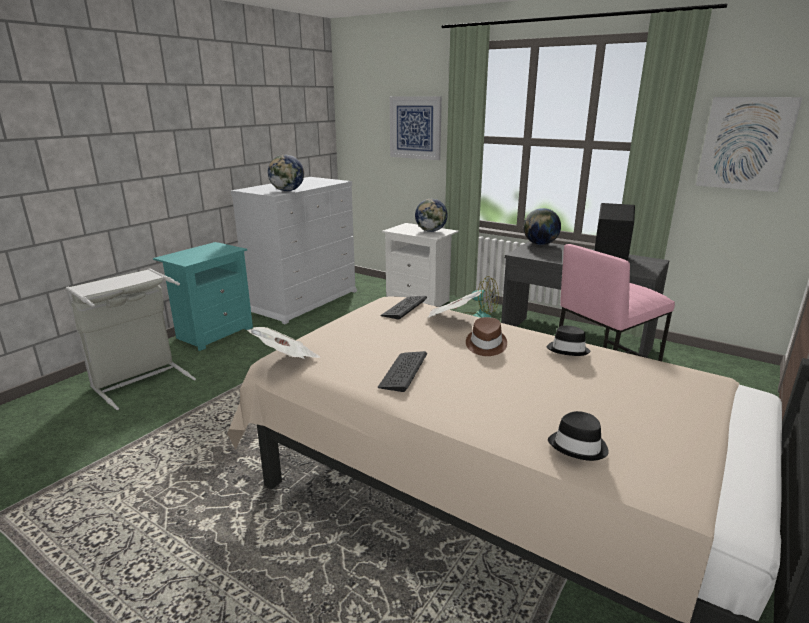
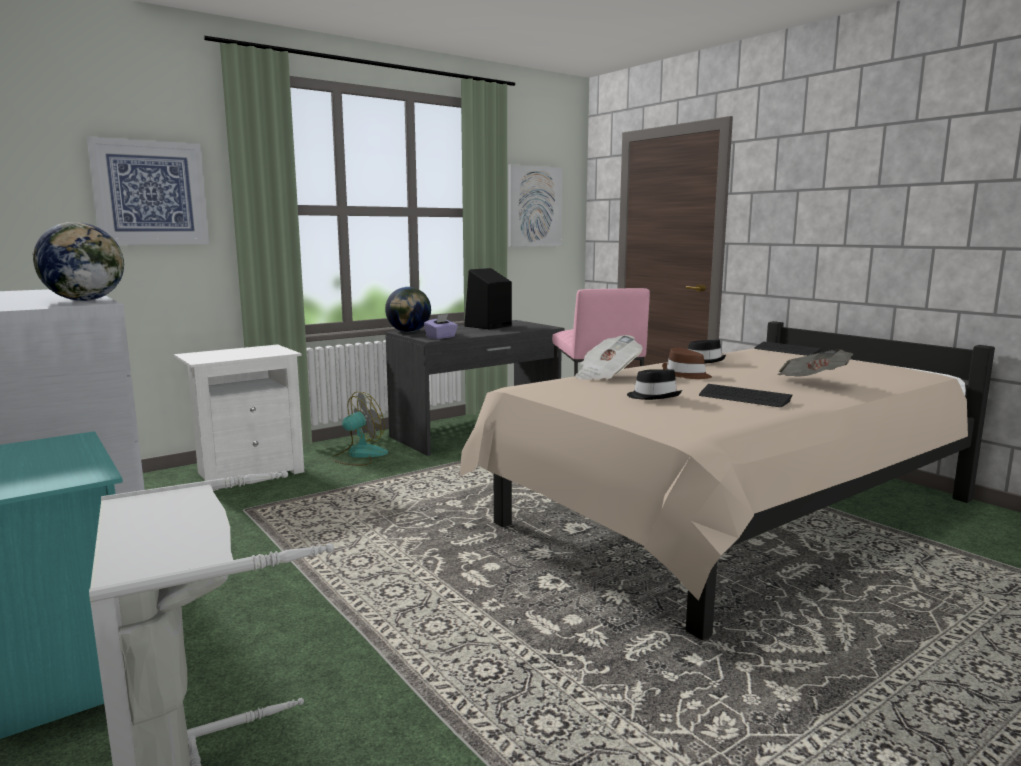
camera: 70 degrees left, 10 degrees down
(286, 359) = (697, 431): newspaper -> newspaper (812, 383)
(404, 308) = (559, 384): keyboard -> keyboard (786, 350)
(431, 231) = (254, 351): globe -> none
(529, 254) = (441, 337): none -> purple tissue box
(578, 446) = (872, 378): black hat -> black hat (654, 396)

